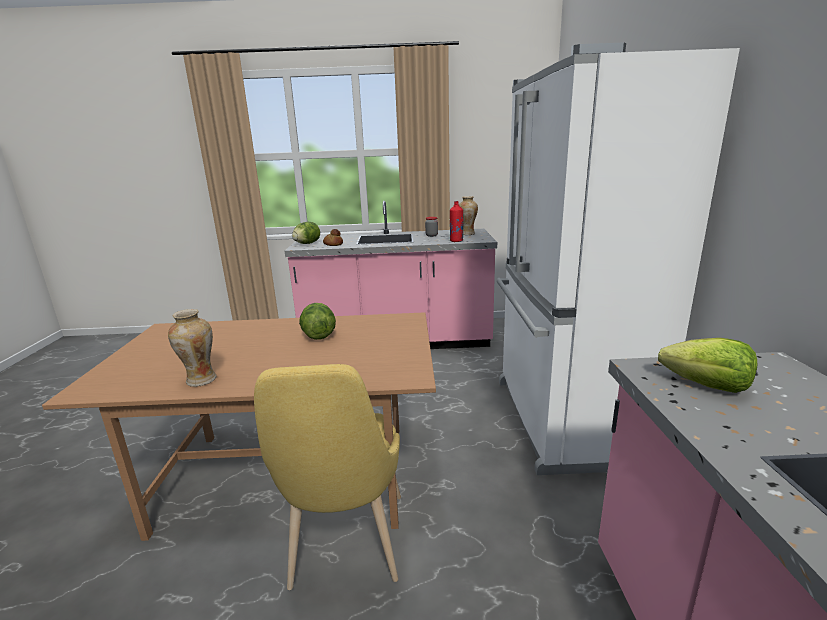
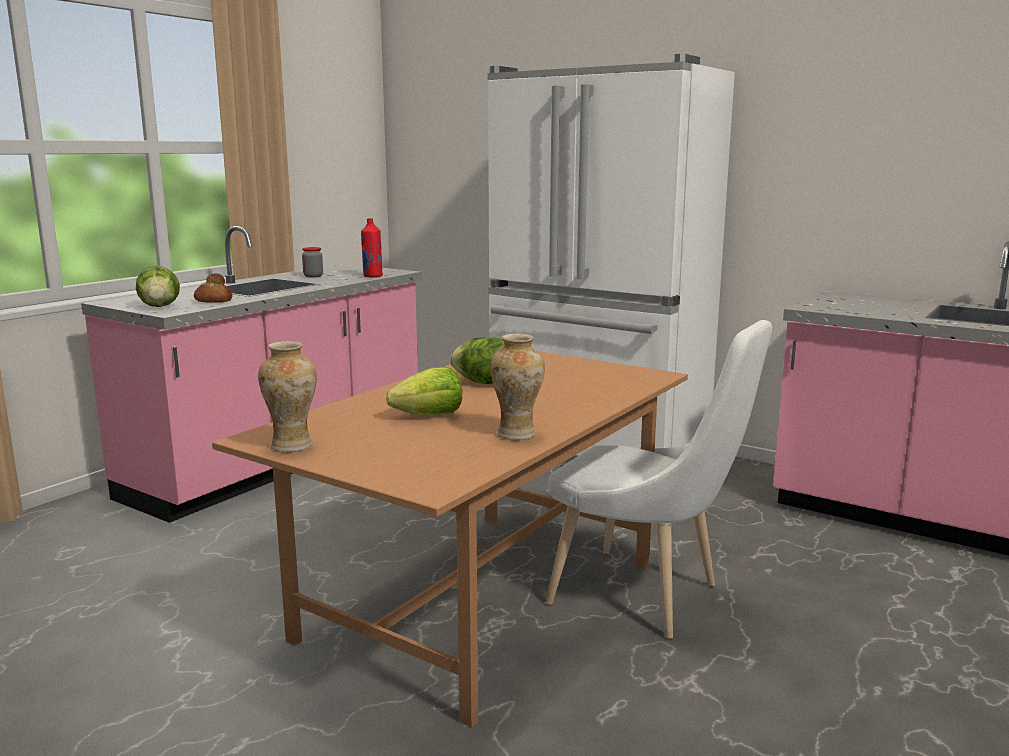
camera: 55 degrees left, 5 degrees down
(346, 547) = (645, 597): yellow chair -> white chair
(467, 234) = (352, 269): vase -> vase (292, 446)
(707, 385) = (846, 306): lettuce -> lettuce (430, 415)

